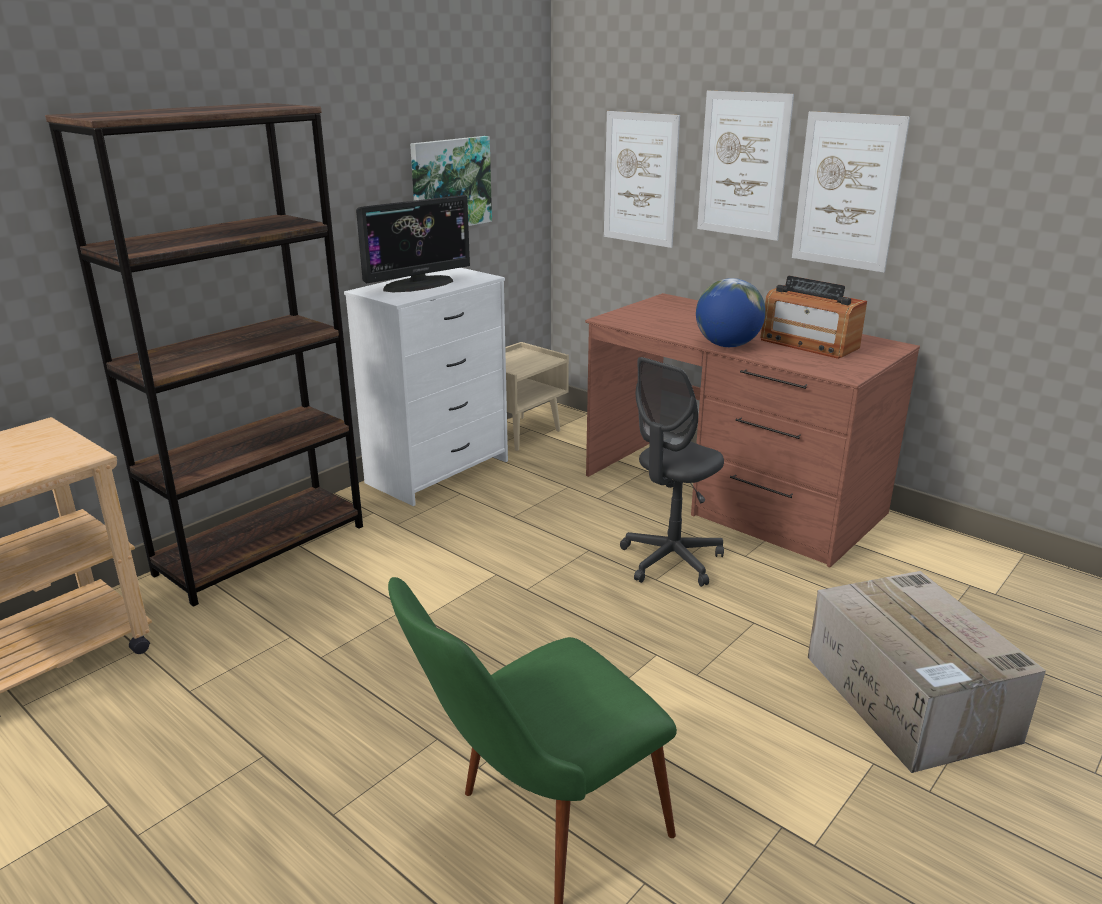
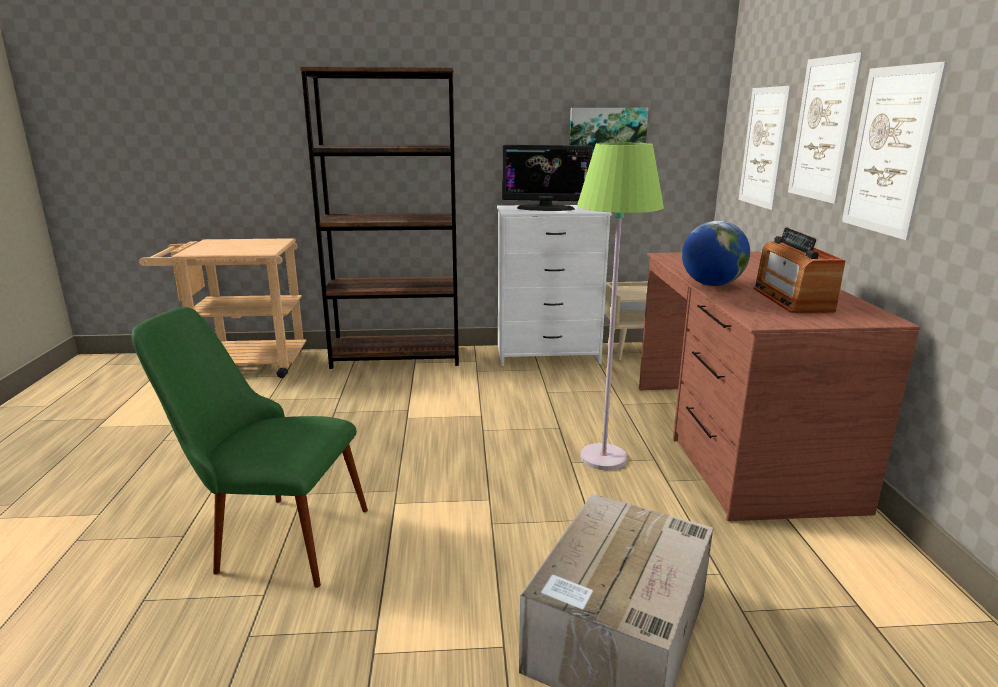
camera: 45 degrees right, 5 degrees down
(671, 561) = (603, 457): grey office chair -> green floor lamp

